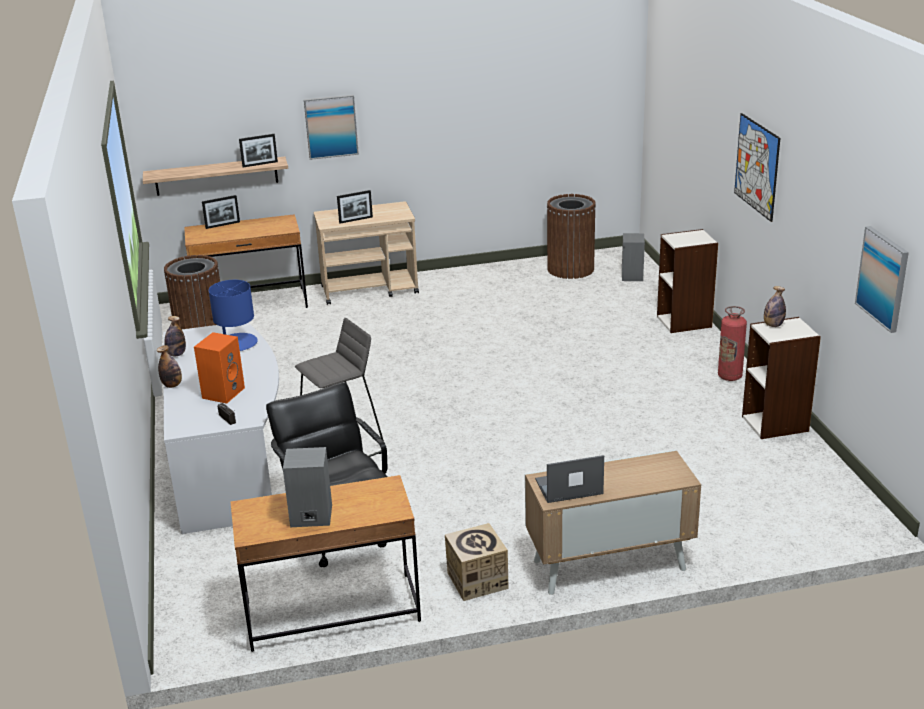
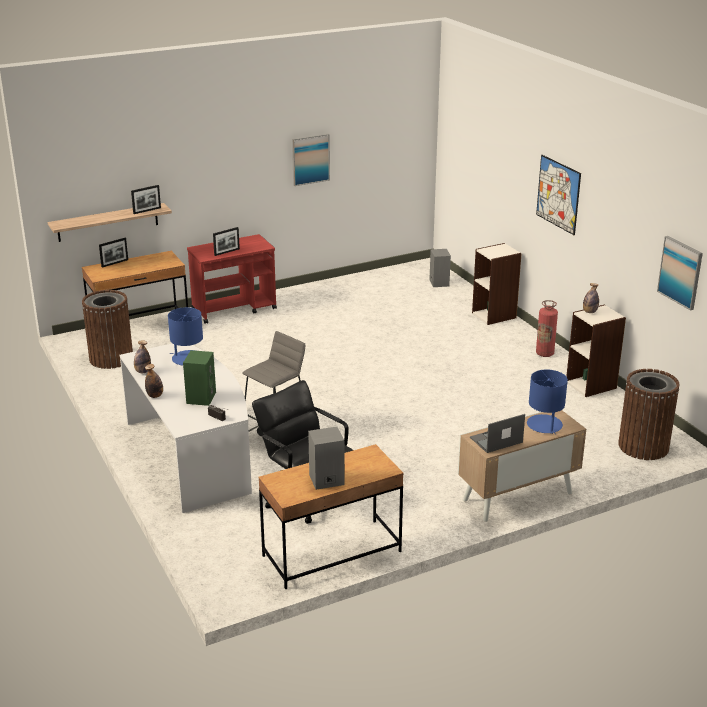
camera: 15 degrees left, 0 degrees up
(223, 392) = (200, 397): orange speaker -> green speaker
(331, 126) = (200, 176): picture -> picture (310, 159)
(370, 290) = (234, 309): beige cart -> red cart
(477, 580) = (428, 518): cardboard box -> none
(570, 269) = (389, 280): brown trash can -> brown trash can (643, 446)
(645, 473) = (544, 425): none -> blue table lamp

